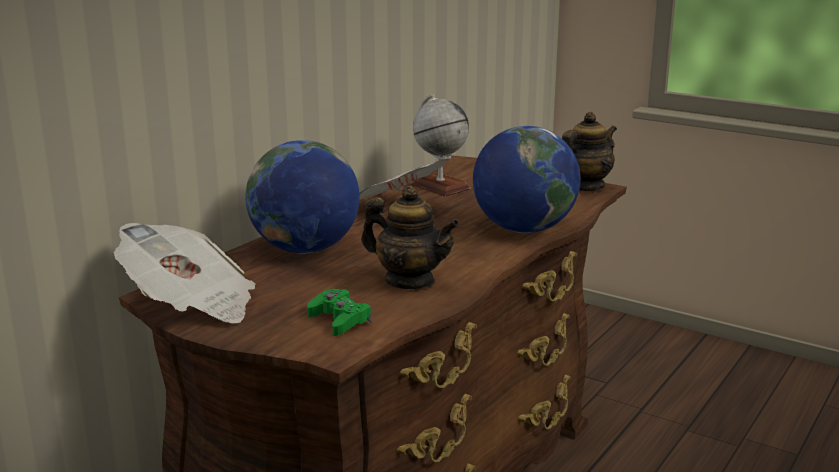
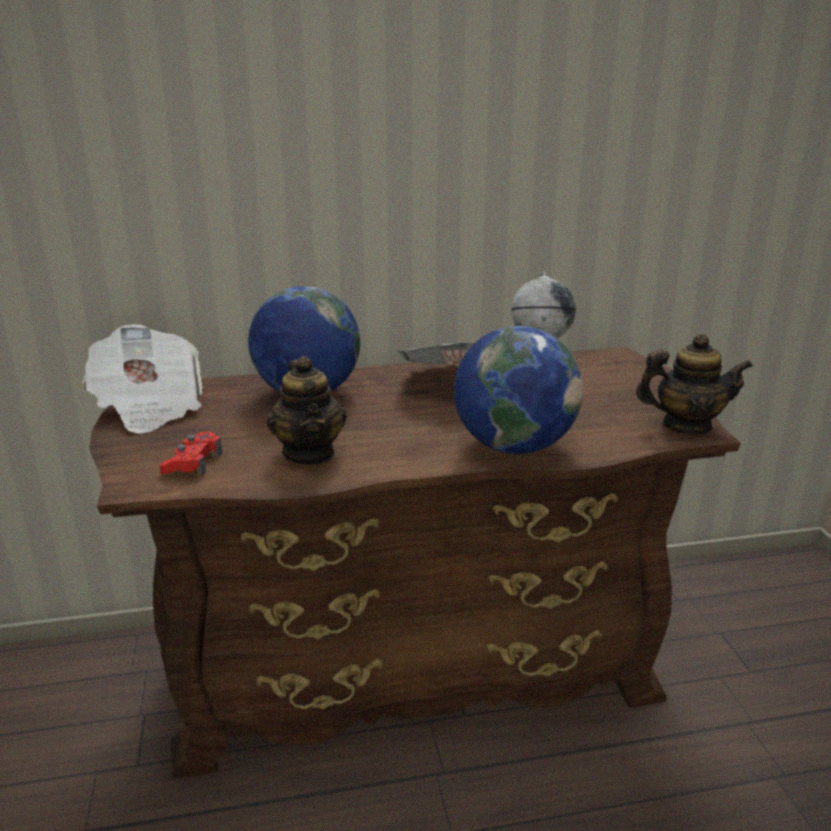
camera: 45 degrees right, 5 degrees up
(339, 320) = (193, 462): green game controller -> red game controller

